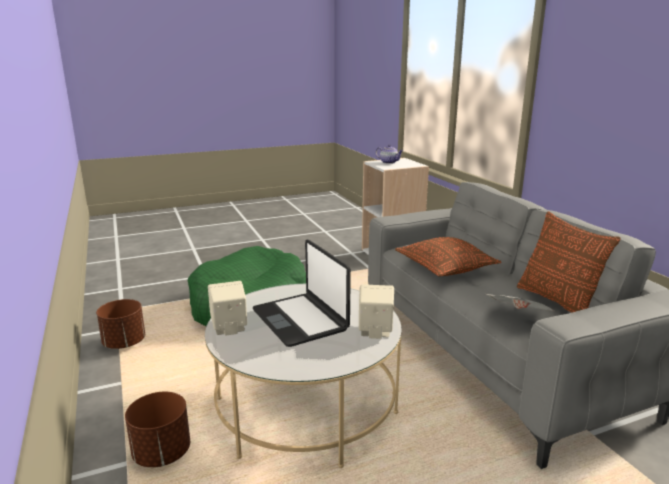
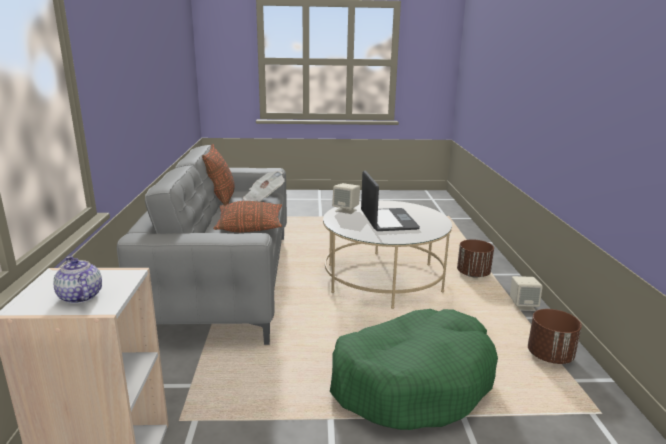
camera: 160 degrees left, 0 degrees up
(229, 327) = (436, 224): beige speaker -> beige speaker (523, 306)

